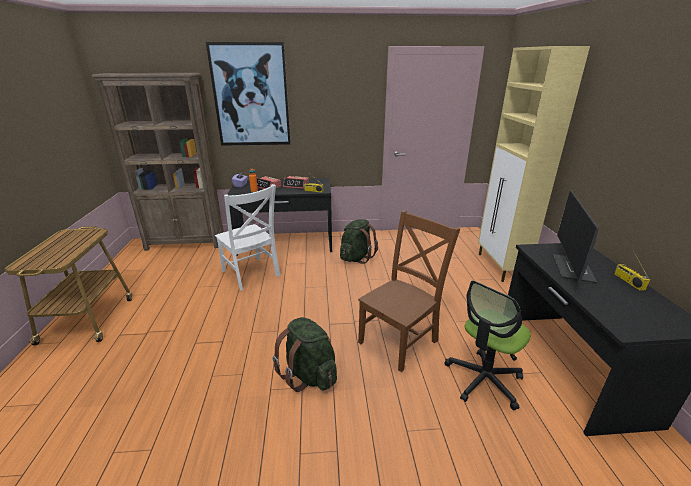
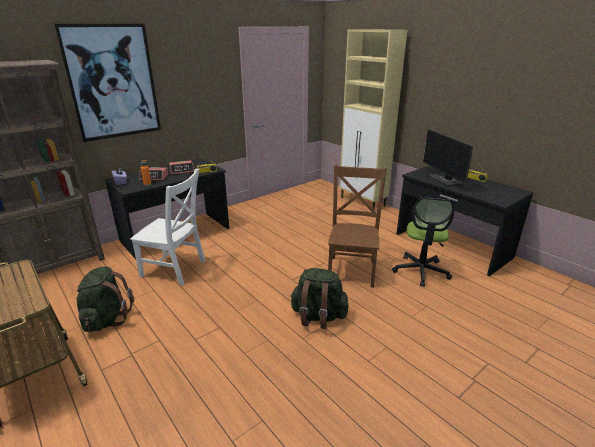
camera: 35 degrees left, 0 degrees up
(356, 257) = (255, 226): green backpack -> green backpack (106, 319)

